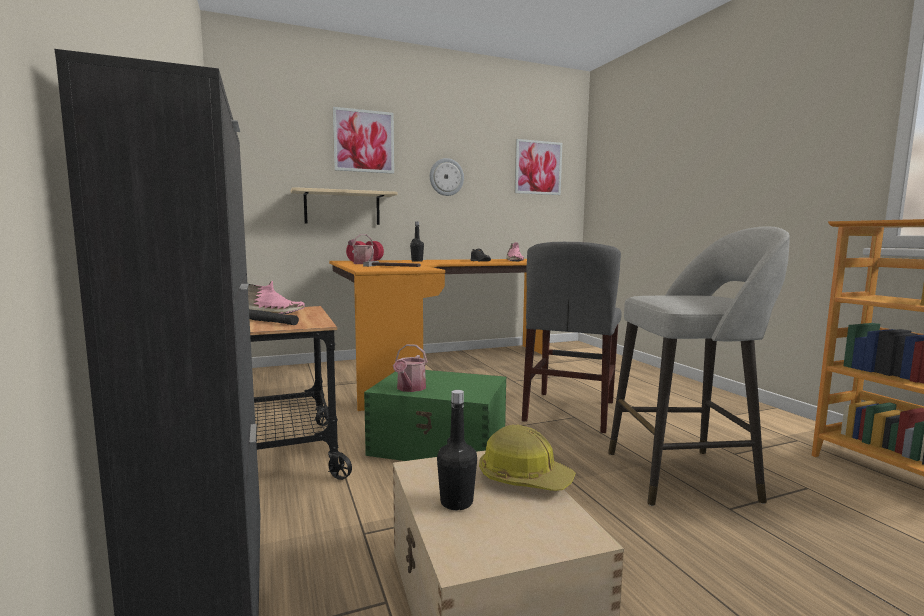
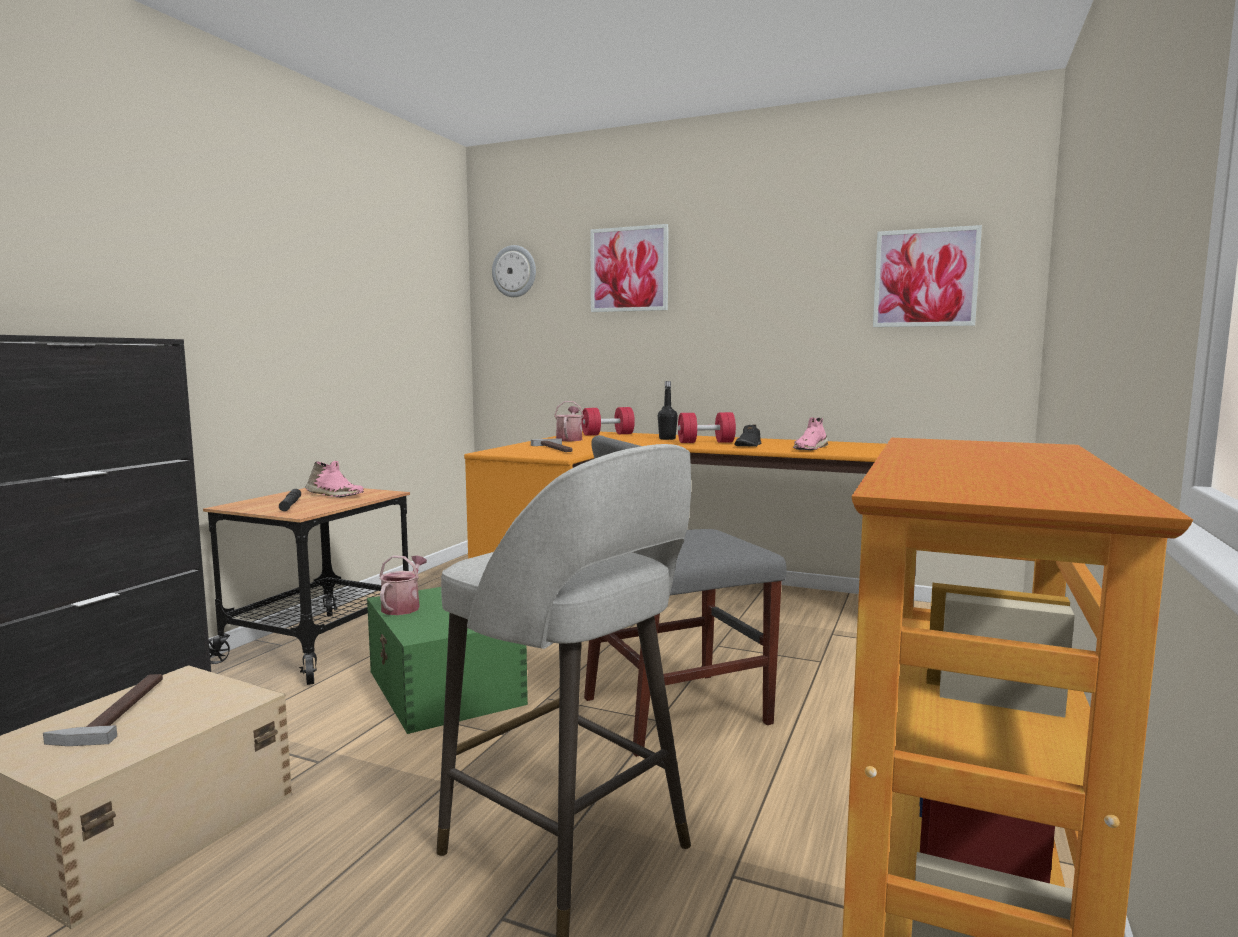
camera: 45 degrees right, 0 degrees up
(342, 208) = (601, 361): beige shelf -> none
(410, 388) = (403, 606): watering can -> watering can turned 135 degrees clockwise
(446, 177) = (747, 309): wall clock -> wall clock (514, 271)
(449, 261) = (706, 442): none -> red dumbbell
(456, 502) = (115, 711): black bottle -> hammer
(523, 478) = (193, 718): hard hat -> none

